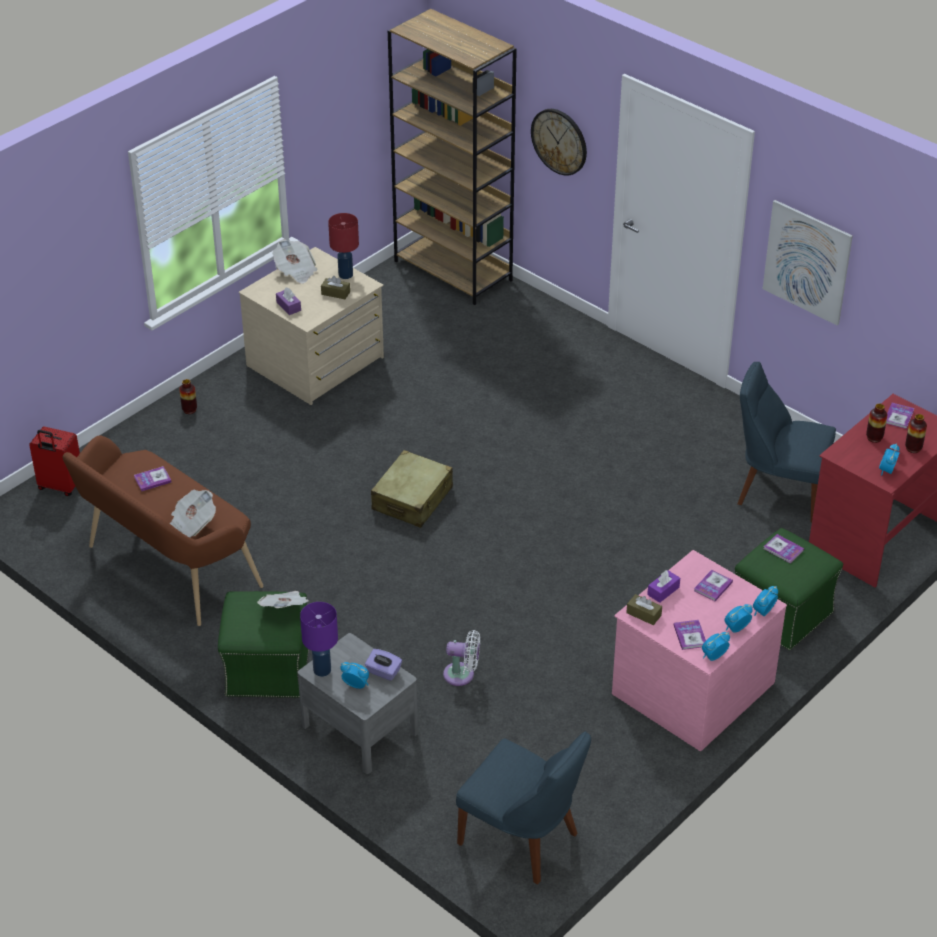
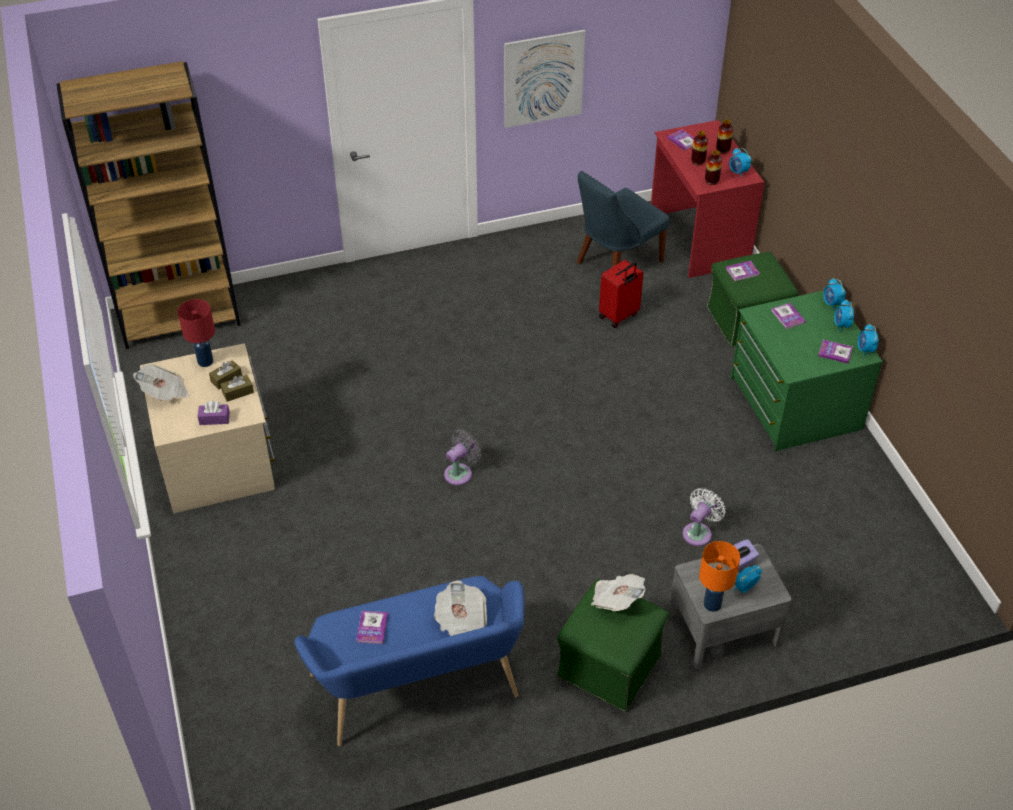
camera: 60 degrees left, 5 degrees up
(60, 486) = (224, 738): red suitcase -> red suitcase (619, 316)
(166, 569) = (419, 692): brown bench -> blue bench
(189, 410) = (200, 583): vase -> vase (711, 181)
(321, 670) = (712, 604): purple table lamp -> orange table lamp
(412, 499) = (460, 473): beige suitcase -> grey fan
(523, 841) = (905, 574): blue chair -> none
(559, 141) = (255, 126): wall clock -> none
(643, 614) = (796, 366): brown tissue box -> brown tissue box (238, 392)
(663, 591) = (776, 345): purple tissue box -> none
(691, 687) = (793, 403): pink dresser -> green dresser

